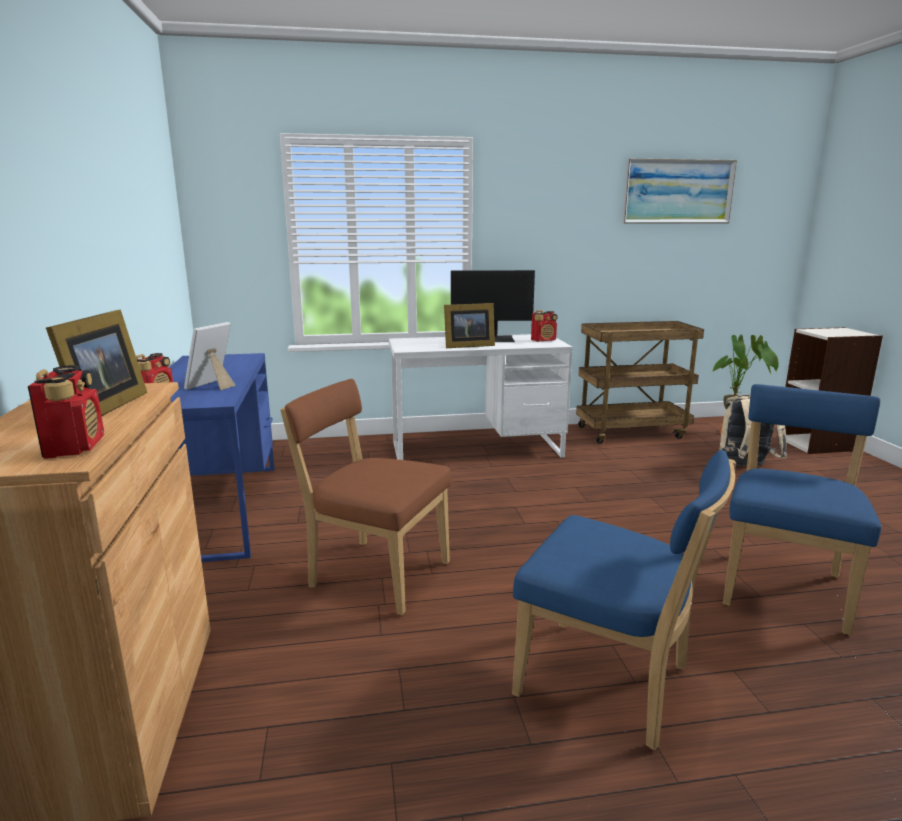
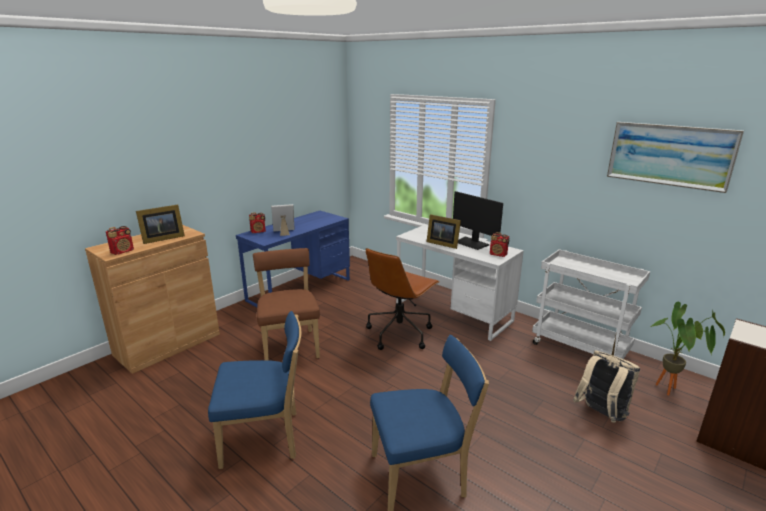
camera: 50 degrees right, 5 degrees up
(473, 491) = (399, 333): none -> brown office chair
(611, 684) = (265, 438): blue chair -> blue chair turned 90 degrees counterclockwise
(631, 432) = (580, 348): brown cart -> white cart

